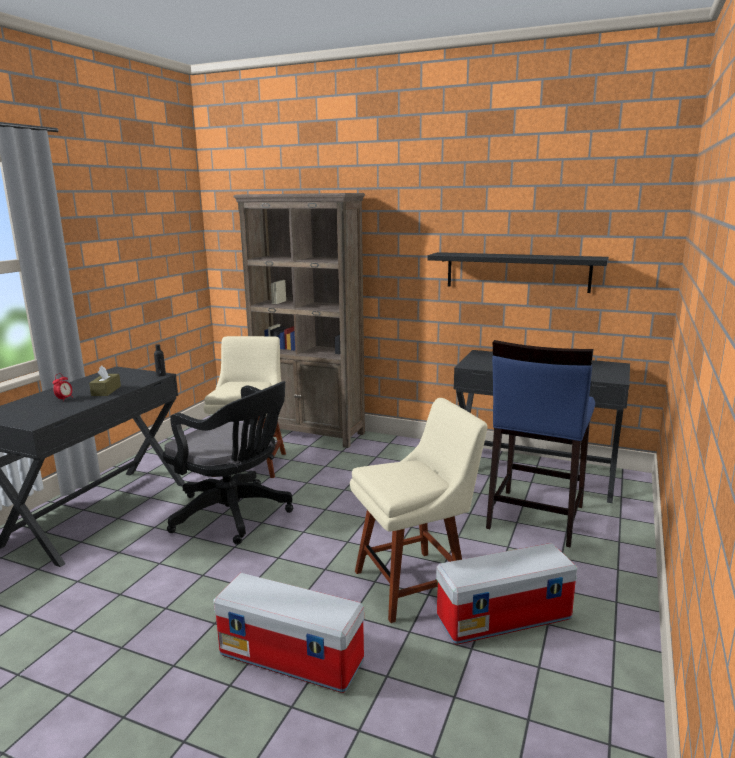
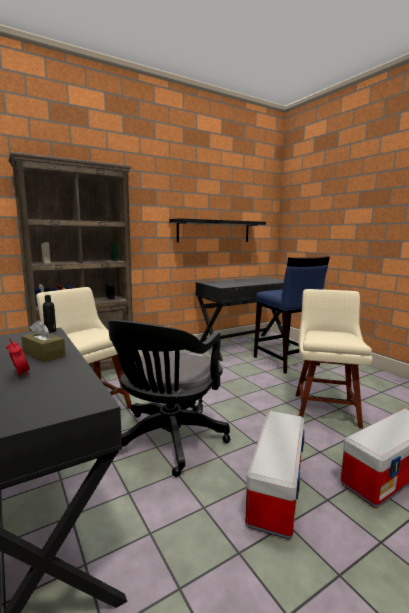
camera: 55 degrees left, 5 degrees down
(235, 515) = (167, 441): black office chair -> black office chair turned 135 degrees clockwise
(504, 617) = (371, 398): storage box -> storage box (275, 488)

